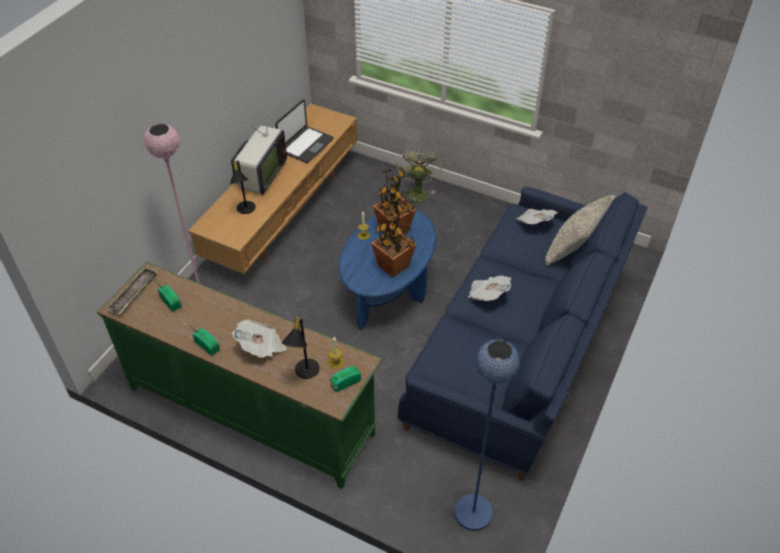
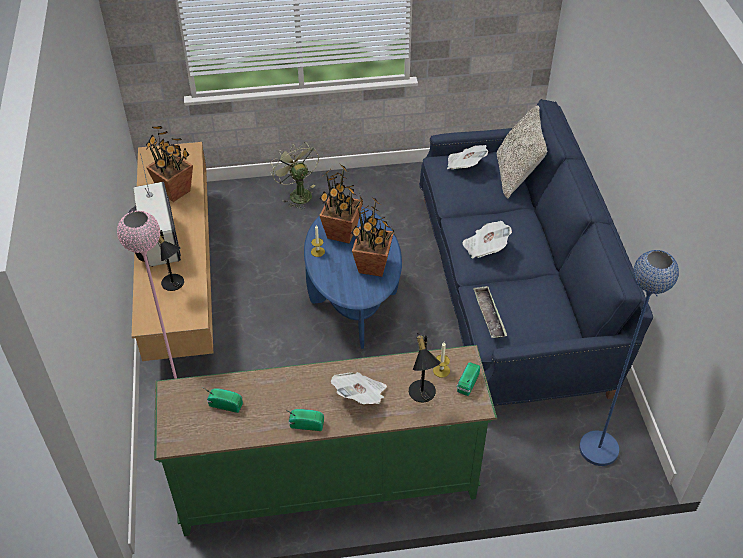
camera: 35 degrees left, 0 degrees up
(133, 293) = (176, 418): tray -> tray (489, 315)
(305, 145) = (175, 191): laptop -> potted plant

